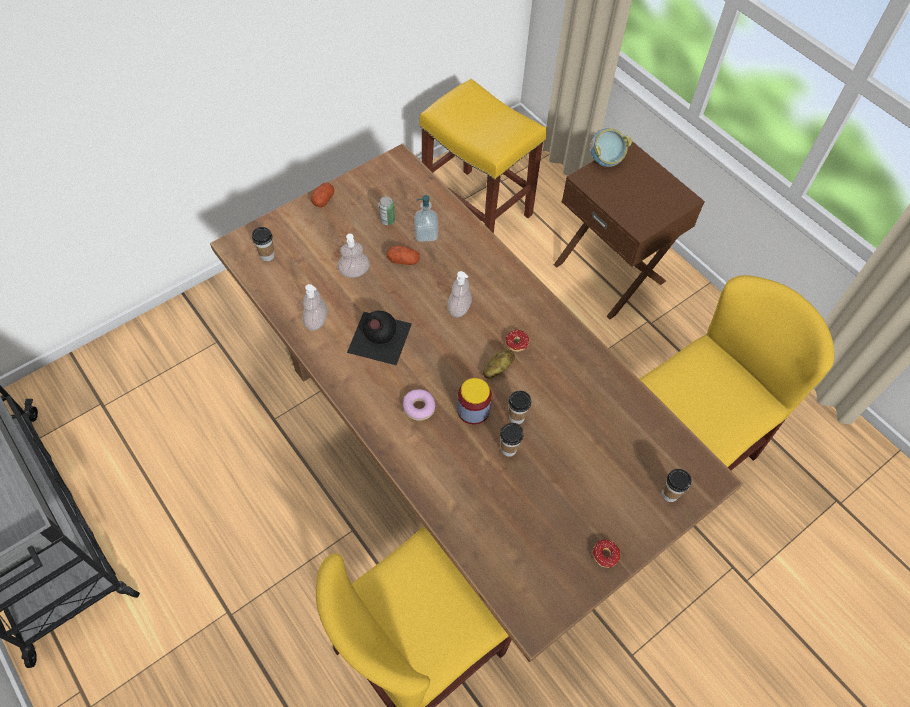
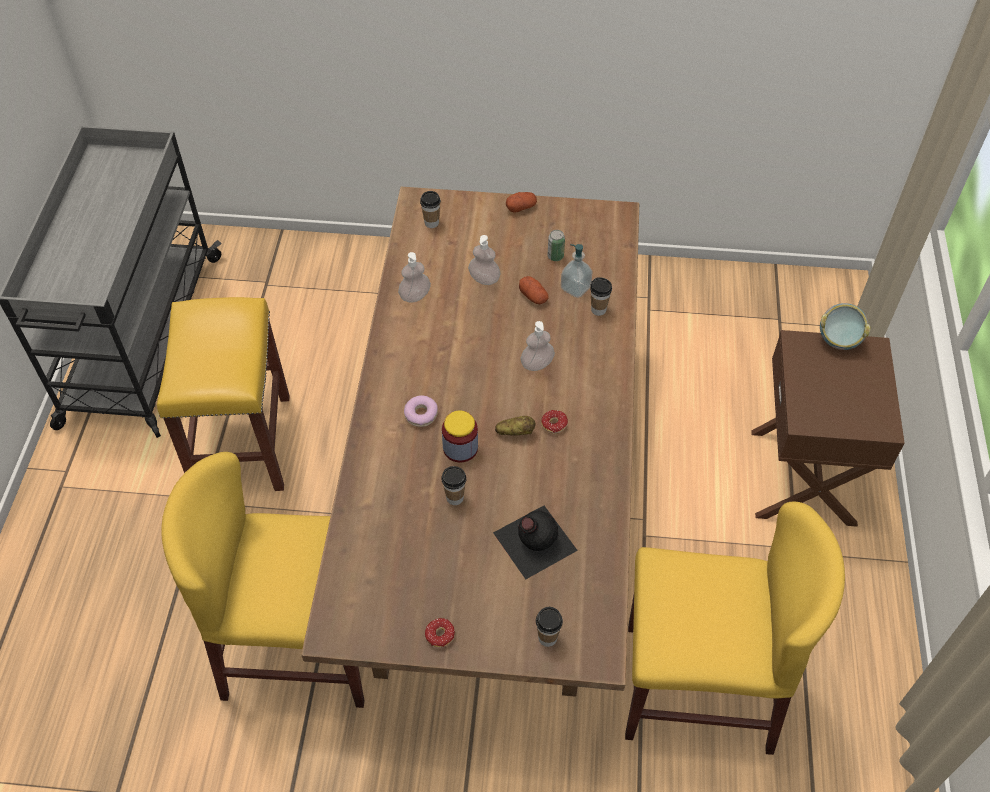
camera: 45 degrees right, 5 degrees down
(378, 338) = (447, 341): black bottle -> black bottle (533, 541)
(475, 209) = (726, 330): yellow stool -> yellow stool (242, 442)
(516, 417) = (488, 480): cup -> cup (598, 310)

